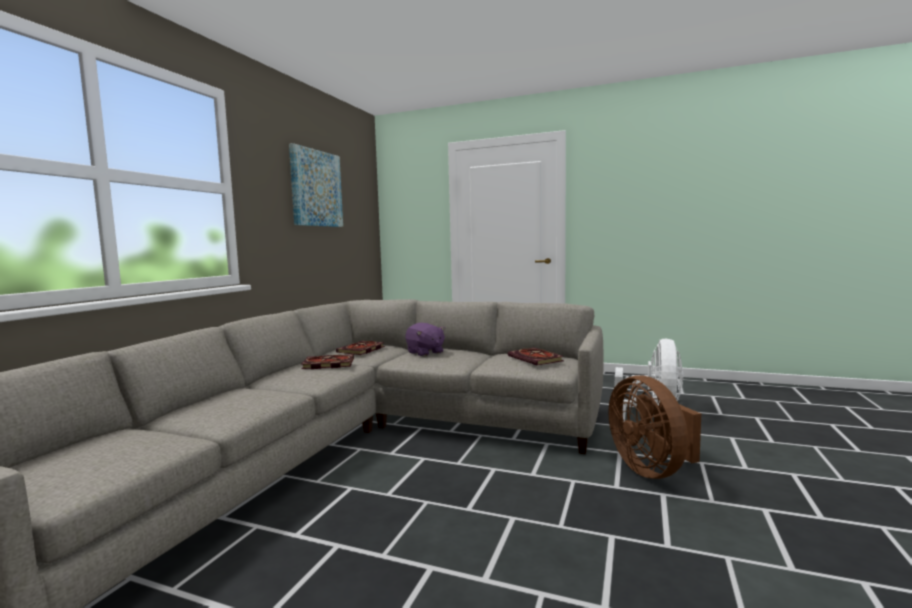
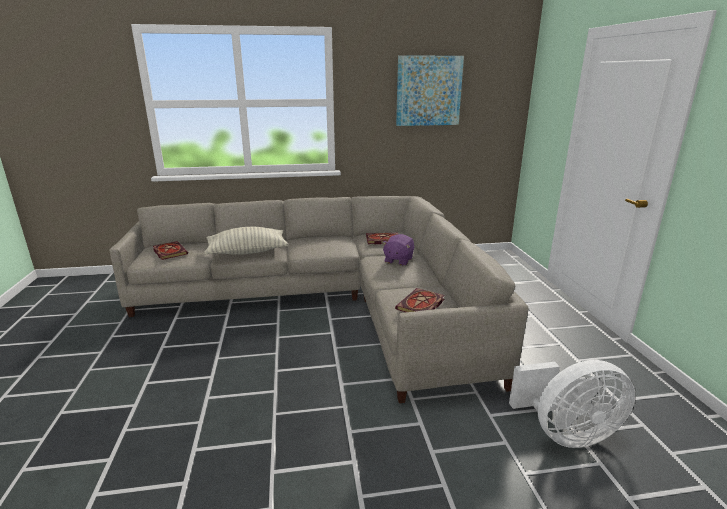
camera: 60 degrees right, 15 degrees up
(246, 405) = (247, 252): none -> pillow
(327, 364) = (334, 243): book -> book (169, 252)
(652, 469) = (398, 449): brown fan -> none

